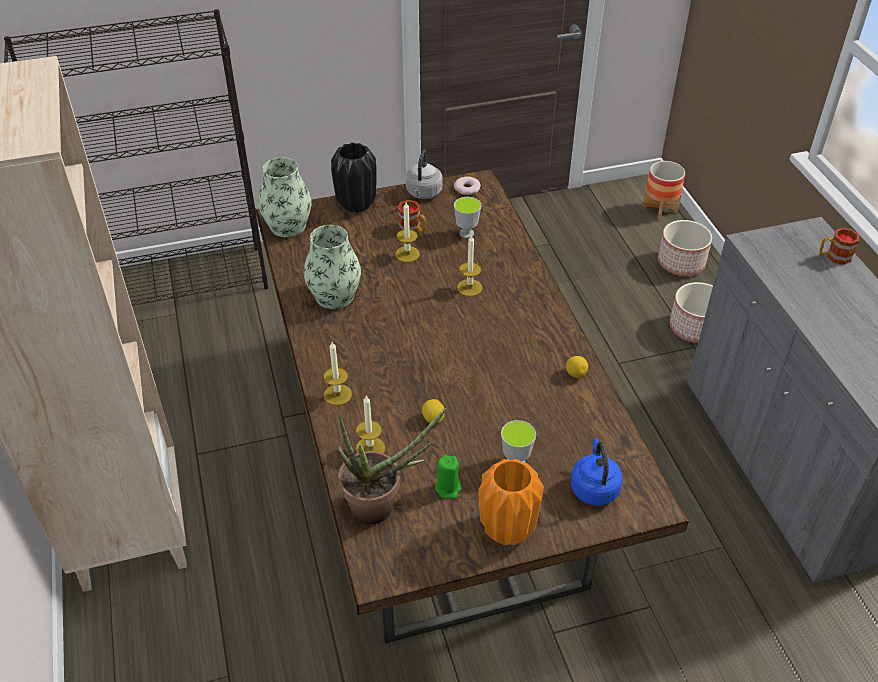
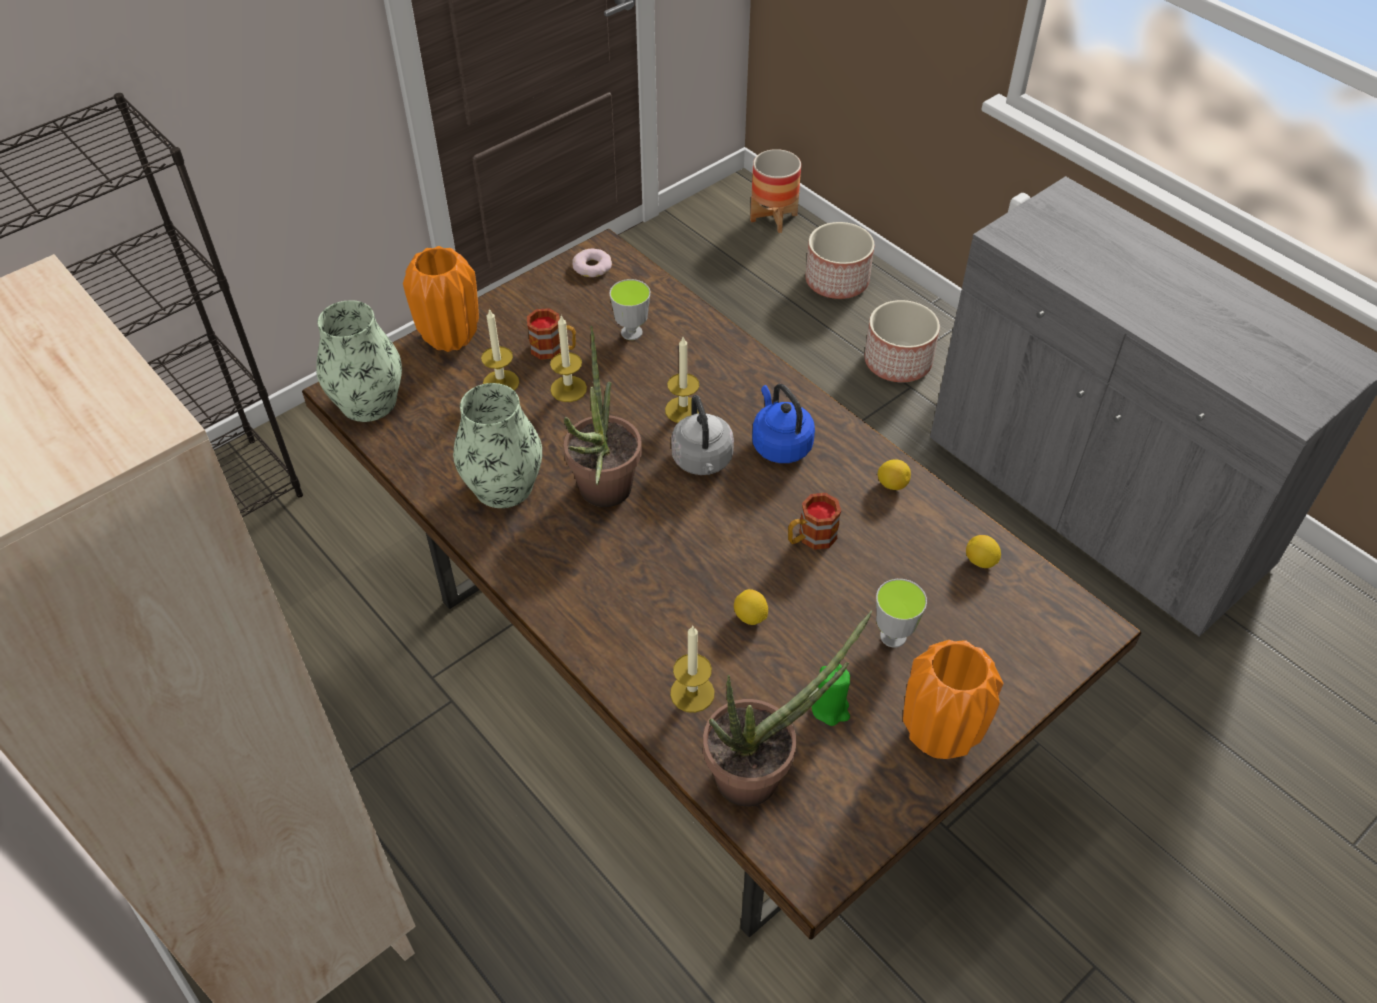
camera: 25 degrees left, 5 degrees up
(337, 394) = (598, 631): candle -> candle (501, 383)
(356, 205) = (450, 338): black vase -> orange vase
(388, 321) = (602, 497): none -> potted plant
(423, 193) = (536, 292): grey kettle -> grey kettle (703, 461)
(594, 487) = (1008, 632): blue kettle -> blue kettle (780, 444)
(604, 439) = (980, 561): none -> lemon
(833, 257) = (1111, 225): mug -> mug (810, 538)

